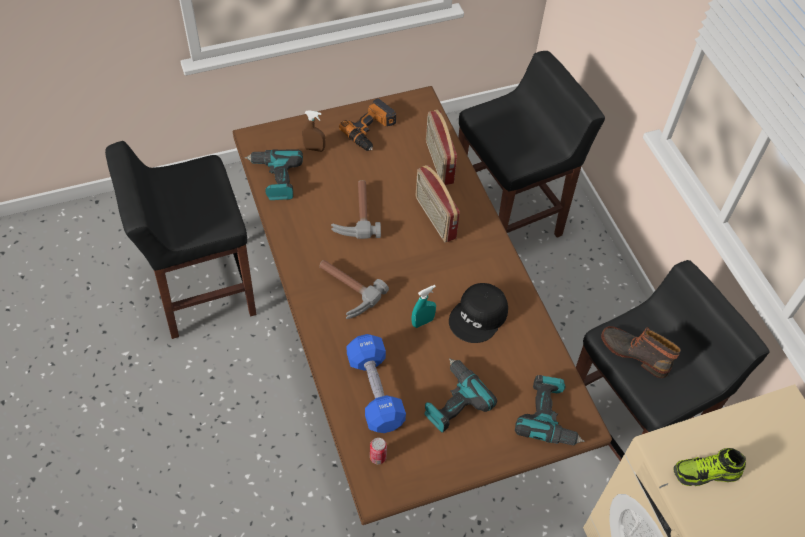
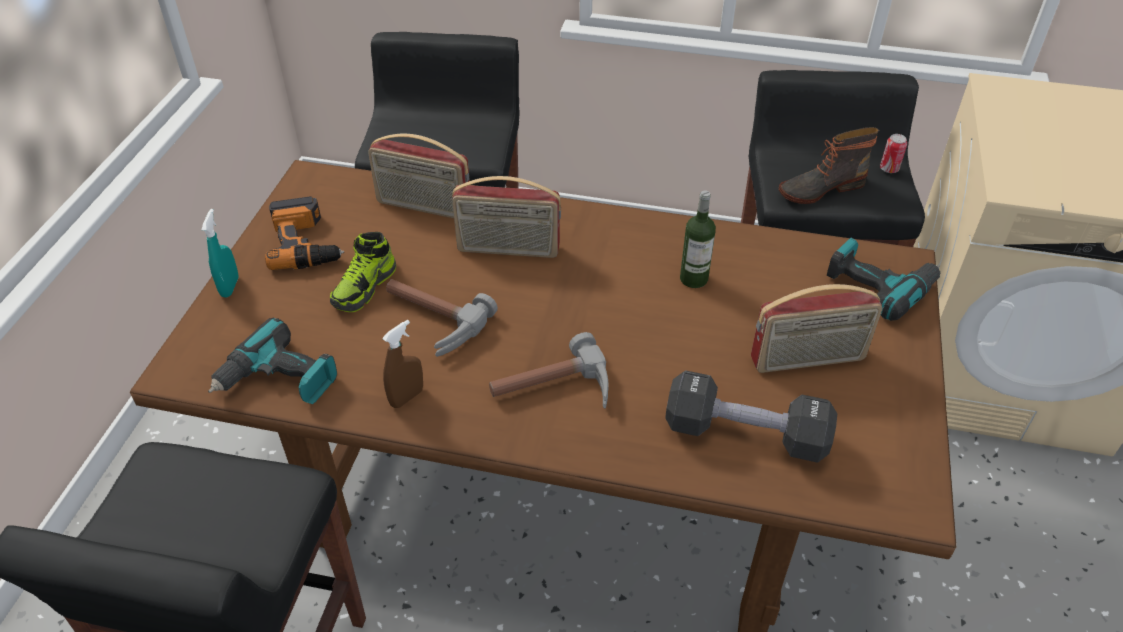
camera: 55 degrees left, 10 degrees down
(314, 148) = (272, 313): brown spray bottle -> brown spray bottle (407, 397)
(375, 391) = (745, 434): blue dumbbell -> black dumbbell
(378, 457) = (858, 480): can -> can (889, 169)
(422, 322) = (664, 334): turquoise spray bottle -> turquoise spray bottle (230, 287)
(453, 401) = (808, 360): power drill -> radio
(479, 316) = (693, 279): black cap -> bottle
(705, 473) = (1058, 172): shoe -> shoe (365, 287)

